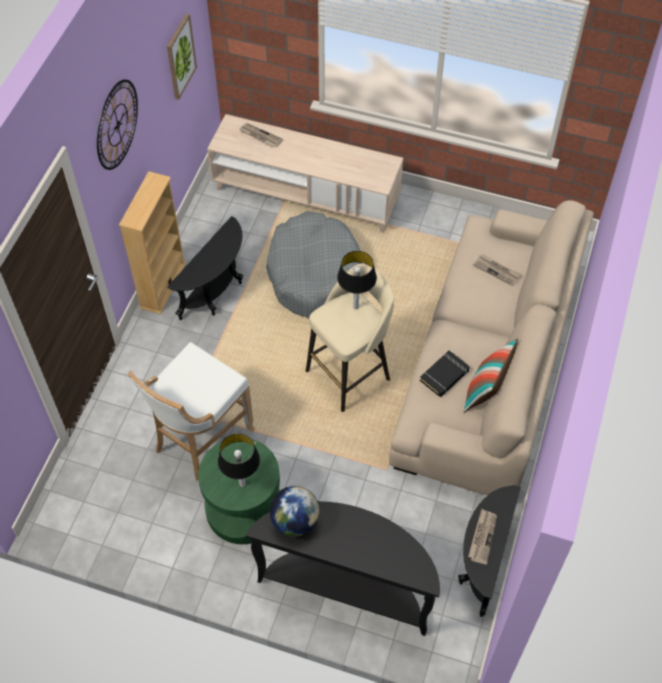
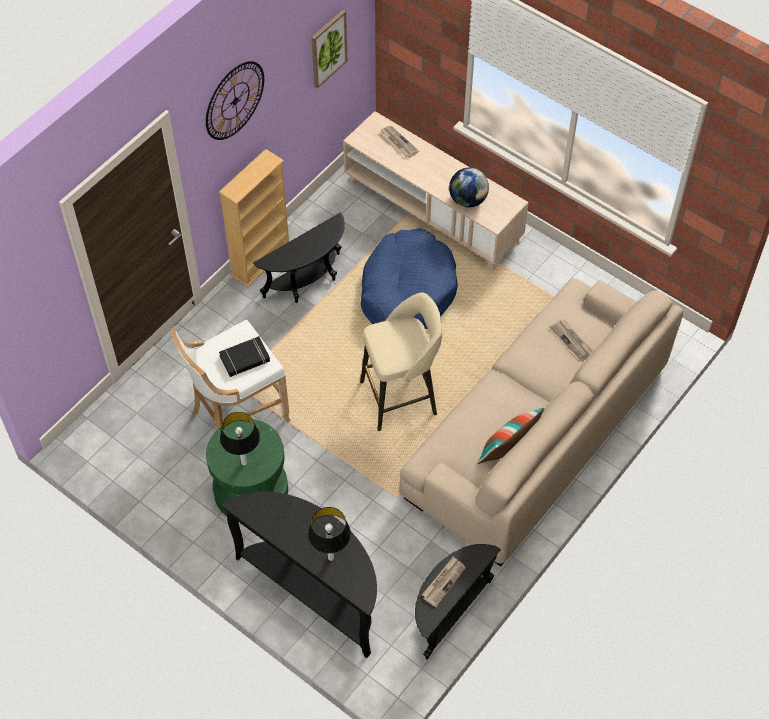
camera: 20 degrees right, 0 degrees up
(295, 521) = (270, 508): globe -> globe (468, 200)
(313, 273) = (407, 291): grey dog bed -> blue dog bed
(356, 307) = (410, 333): table lamp -> table lamp (331, 558)
(444, 376) = (474, 424): black book -> black book (245, 359)

